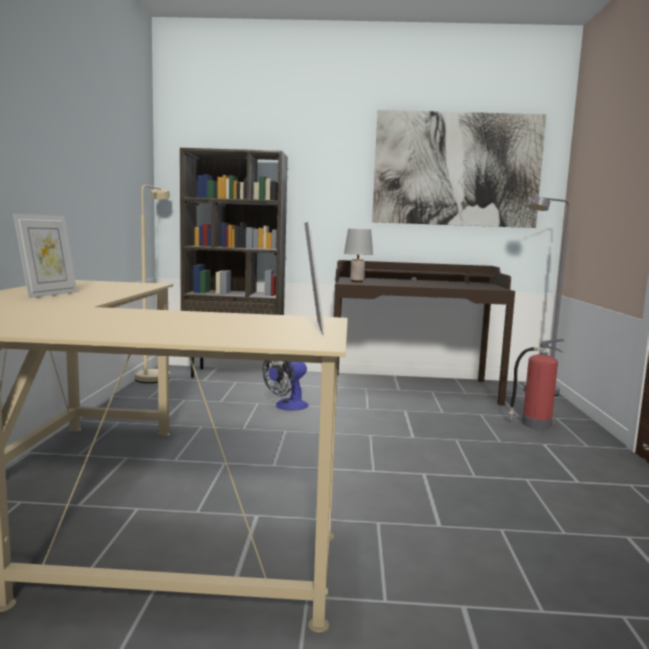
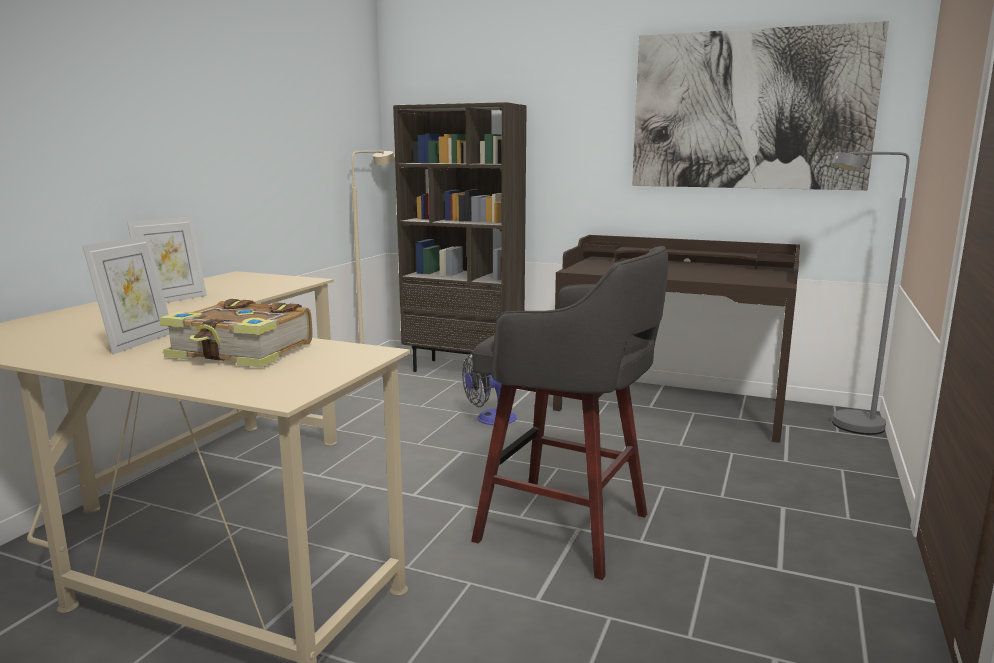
camera: 20 degrees right, 5 degrees up
(208, 321) = (242, 352): none -> book
(311, 328) = (329, 368): picture frame -> picture frame (137, 342)
(356, 281) = (593, 267): grey table lamp -> none
(417, 475) = (568, 529): none -> grey stool
(534, 424) = (798, 476): fire extinguisher -> none

